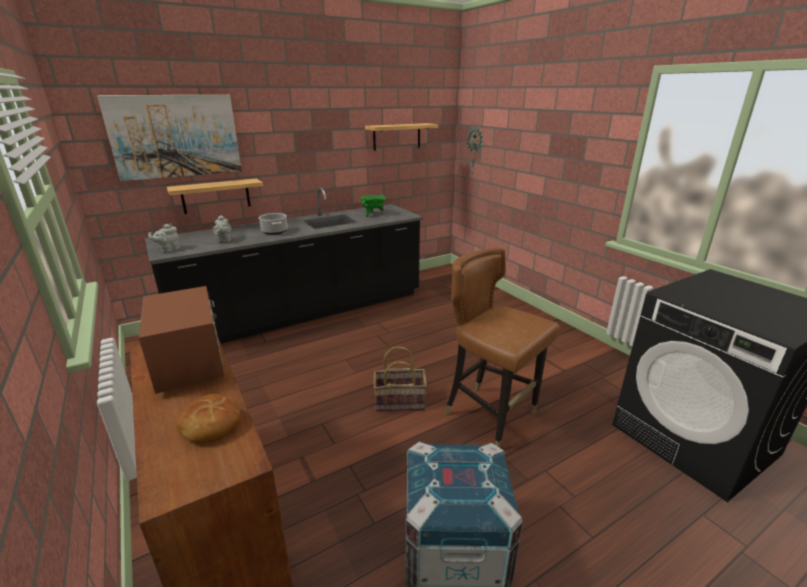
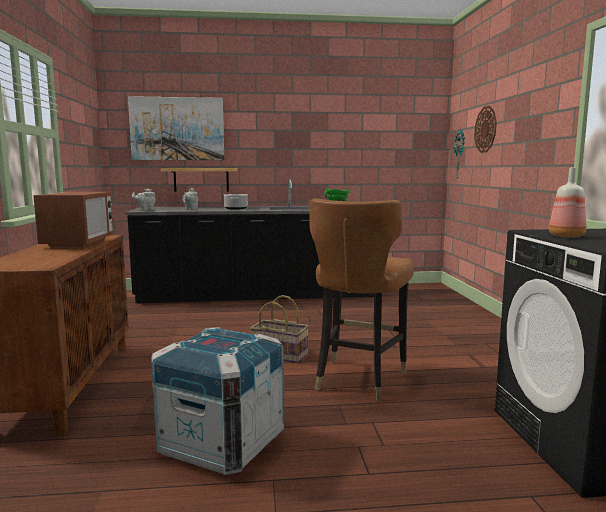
camera: 25 degrees right, 15 degrees down
(210, 426) = (48, 257): bread -> none
(397, 136) = (377, 140): shelf -> none
(490, 416) = (358, 379): brown chair -> brown chair turned 135 degrees counterclockwise
(511, 134) = (485, 129): none -> wall clock
(708, 305) = (565, 236): none -> bottle

